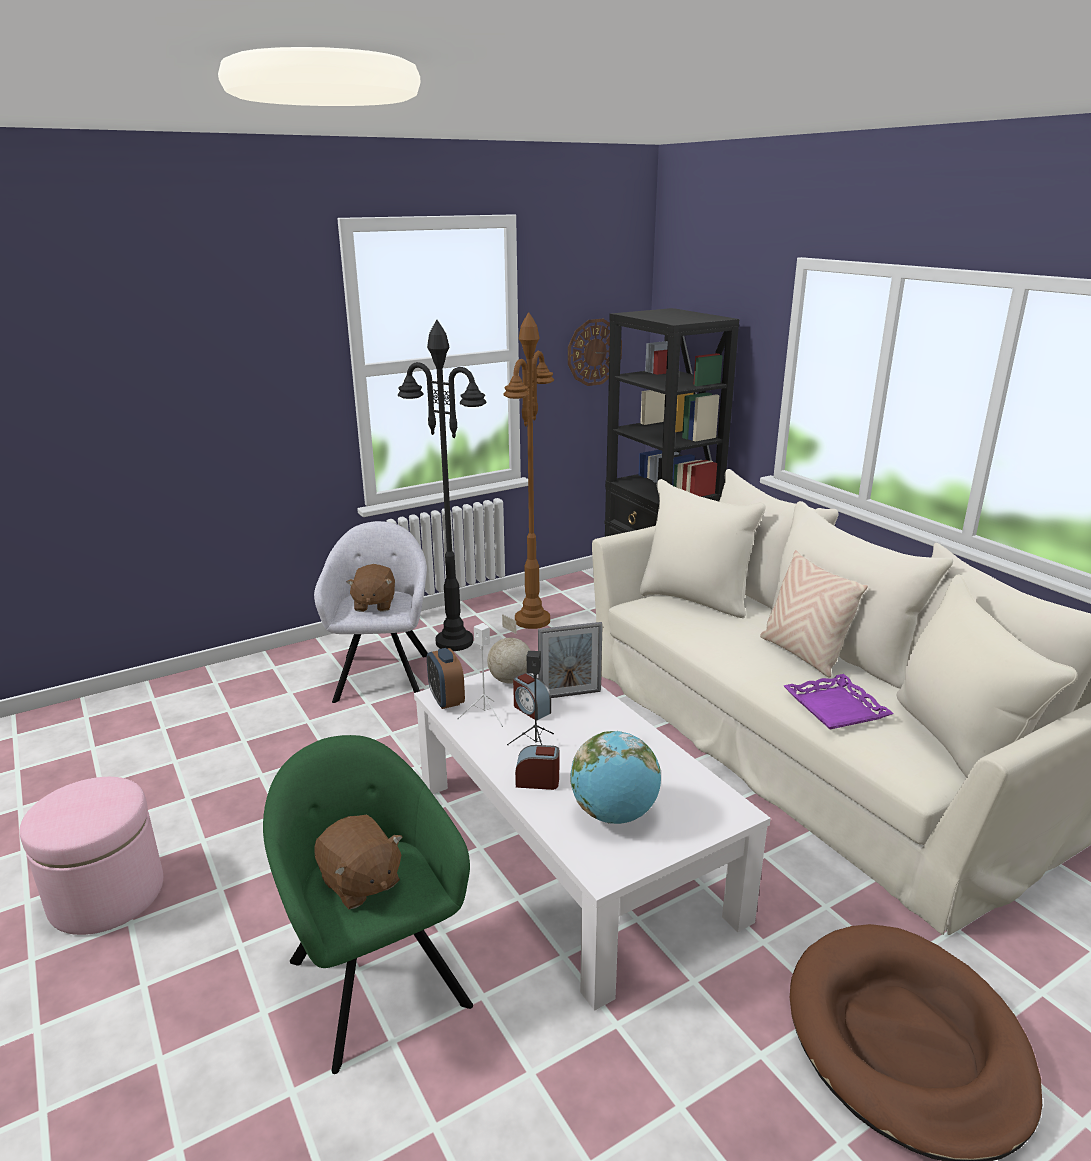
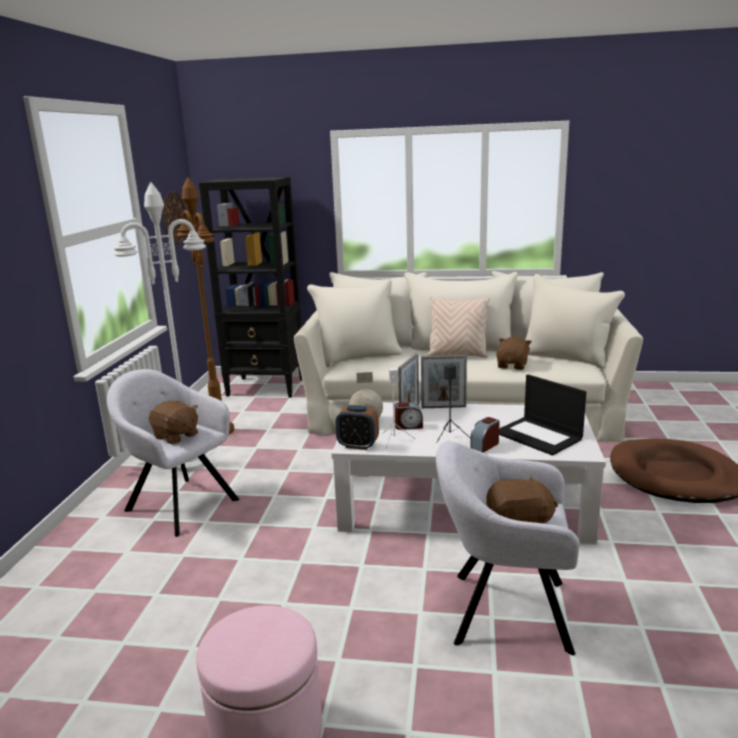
camera: 50 degrees left, 5 degrees down
(375, 976) = (504, 611): green armchair -> grey armchair
(455, 642) = (191, 464): black floor lamp -> white floor lamp
(614, 710) = (443, 407): none -> picture frame
(614, 814) = (539, 436): globe -> laptop
(834, 708) = (512, 365): purple tray -> brown plush toy

